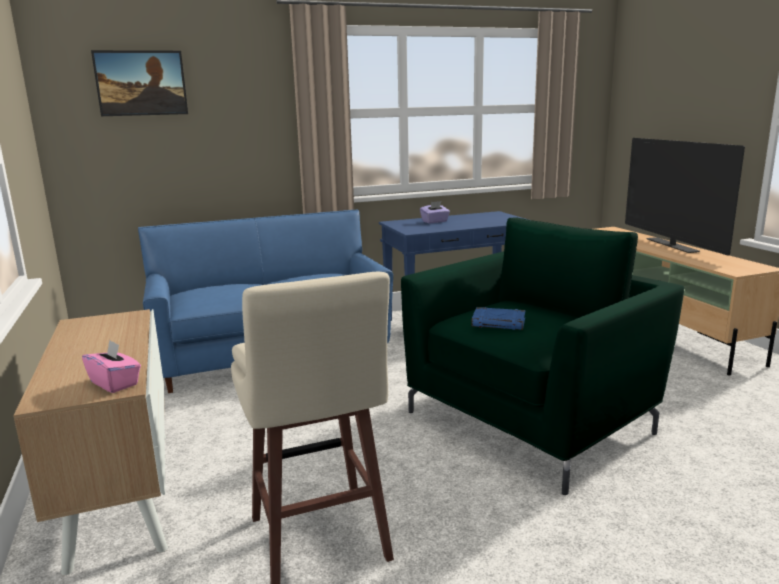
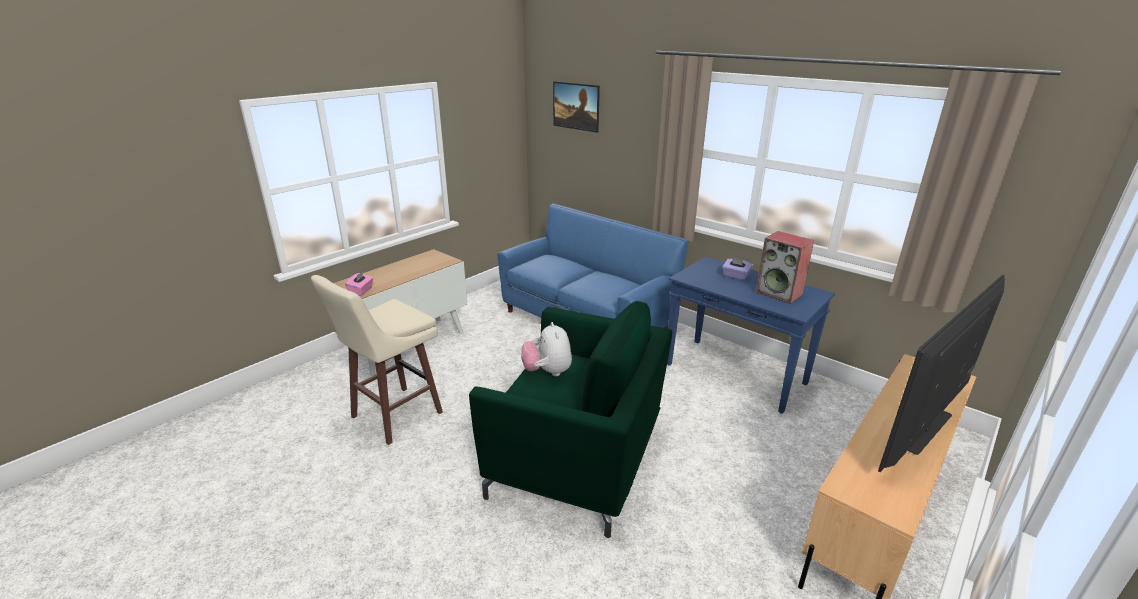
camera: 60 degrees right, 10 degrees up
(483, 219) = (779, 293): none -> speaker
(499, 323) = (547, 372): blue book -> plush toy

